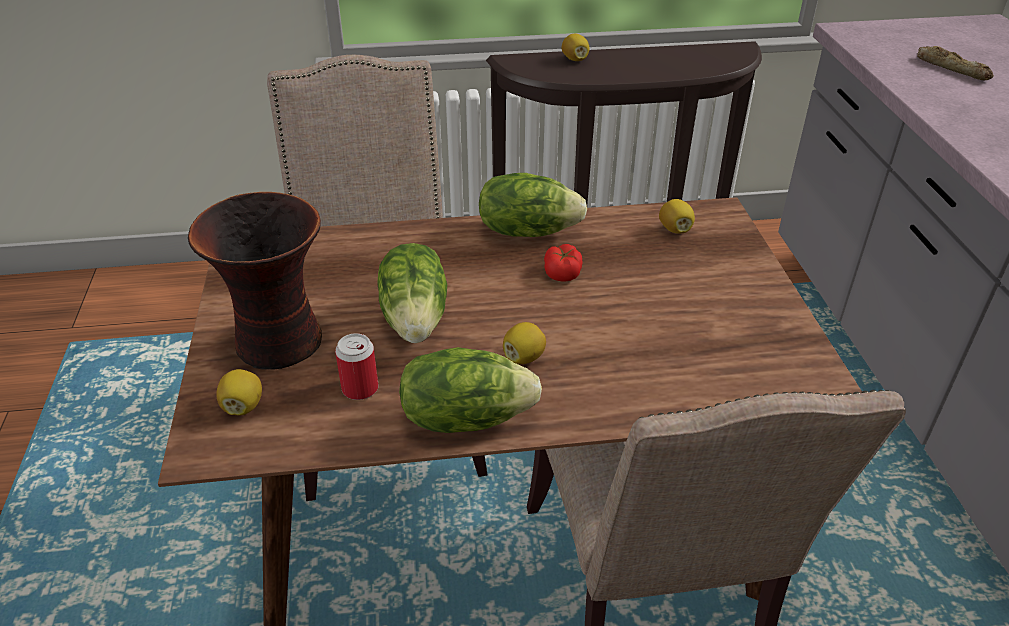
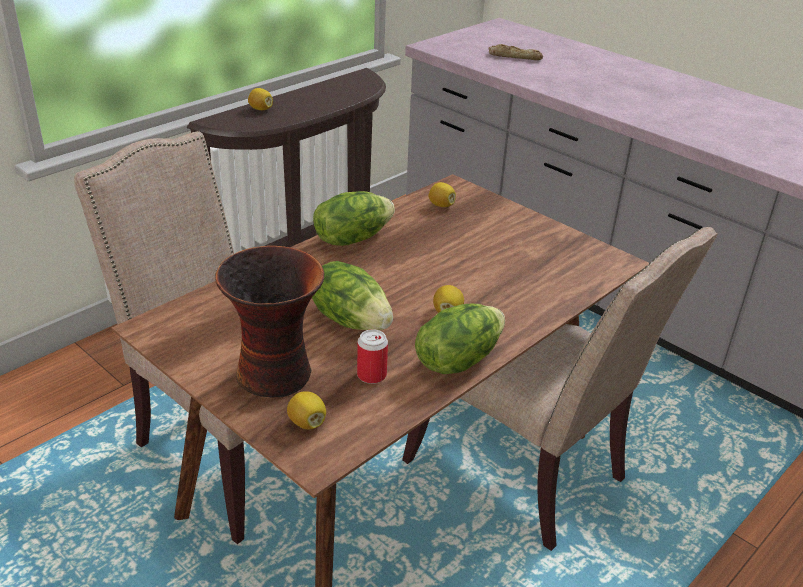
camera: 40 degrees left, 5 degrees down
(562, 272) = (407, 255): tomato -> none

